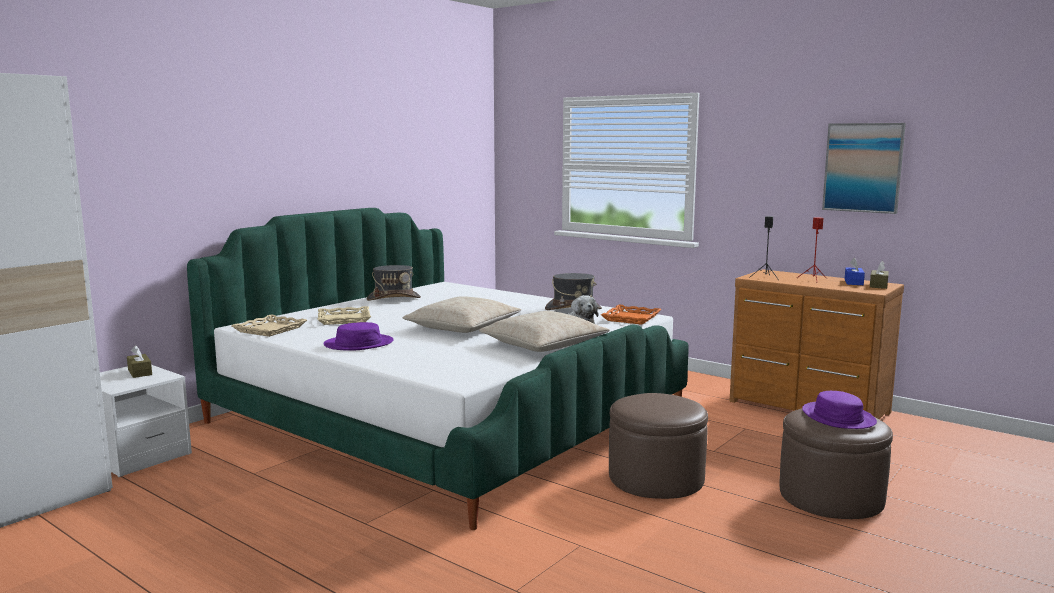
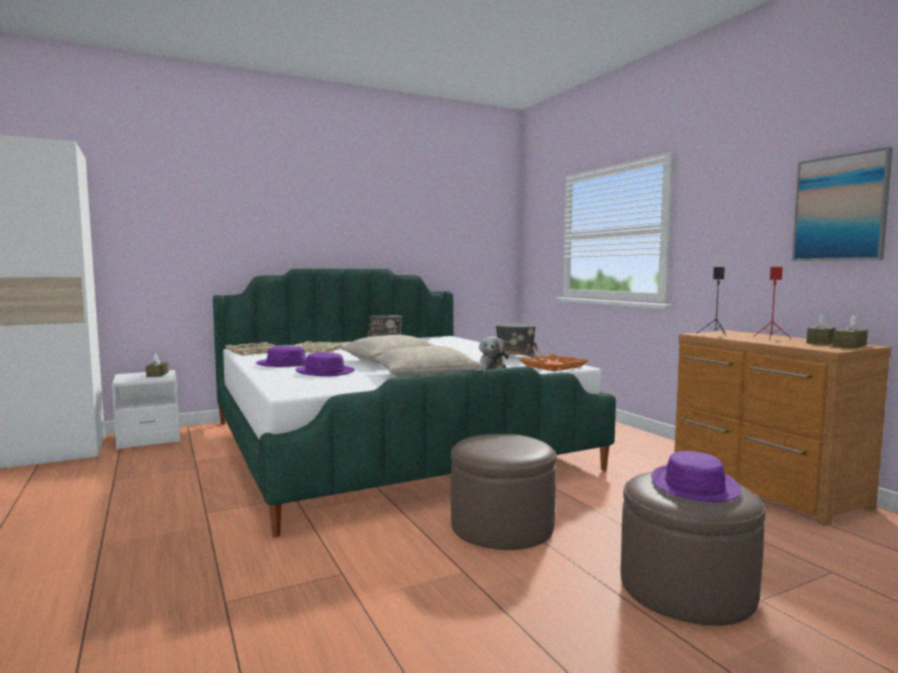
camera: 25 degrees right, 5 degrees down
(430, 350) = (325, 372): none -> purple hat
(853, 282) = (820, 342): blue tissue box -> brown tissue box

